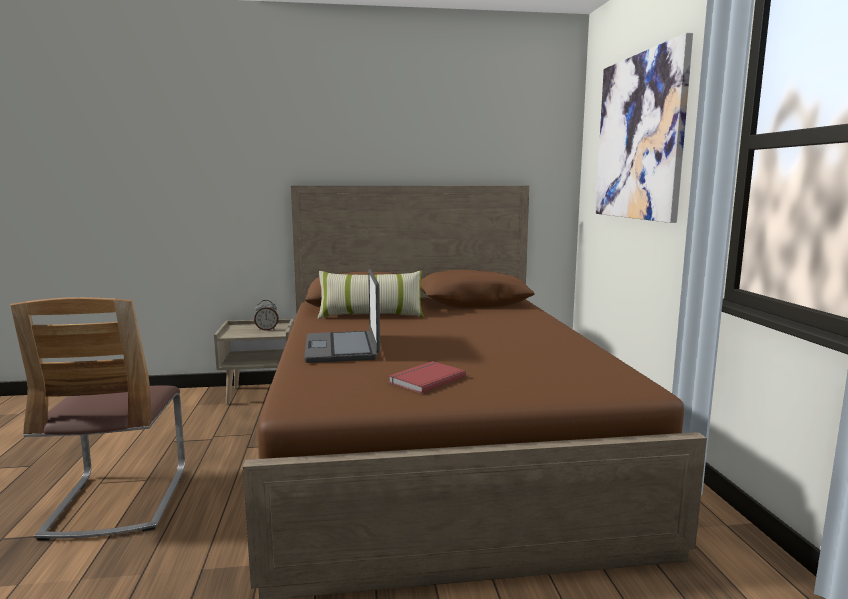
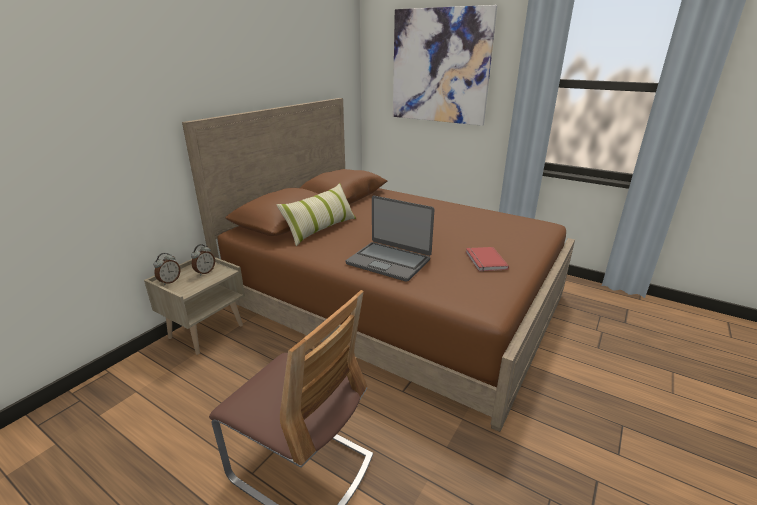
camera: 50 degrees left, 15 degrees up
(237, 327) = (169, 281): none -> alarm clock

